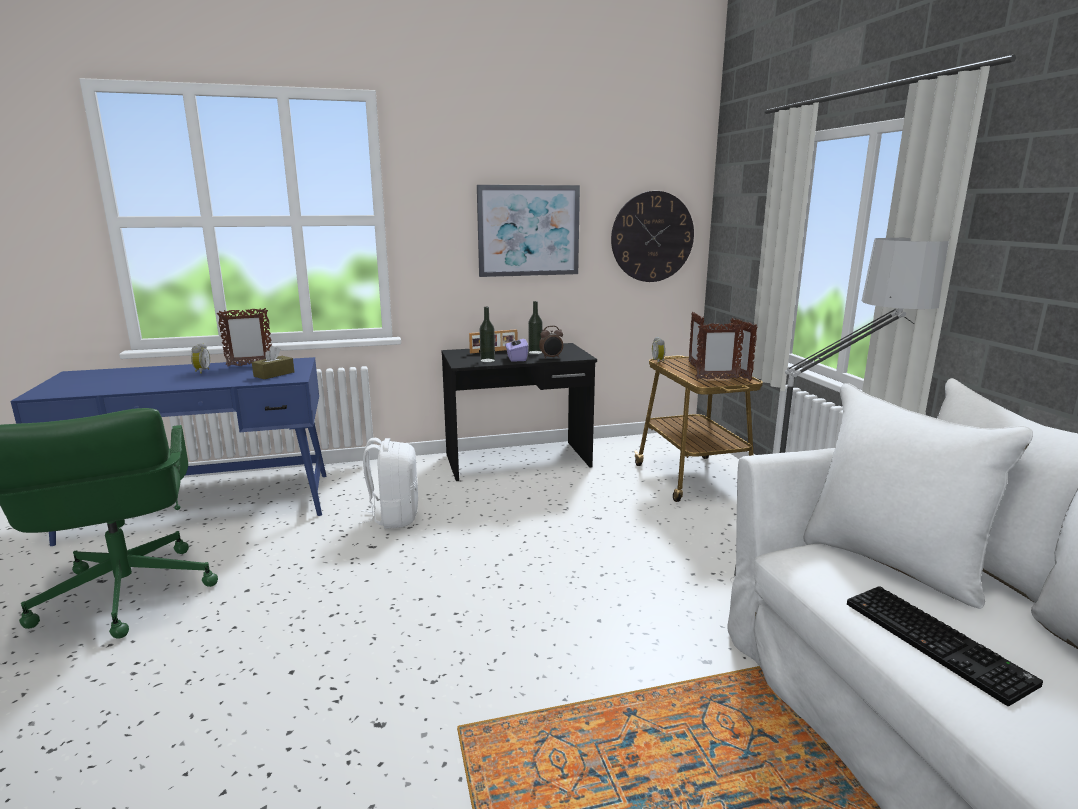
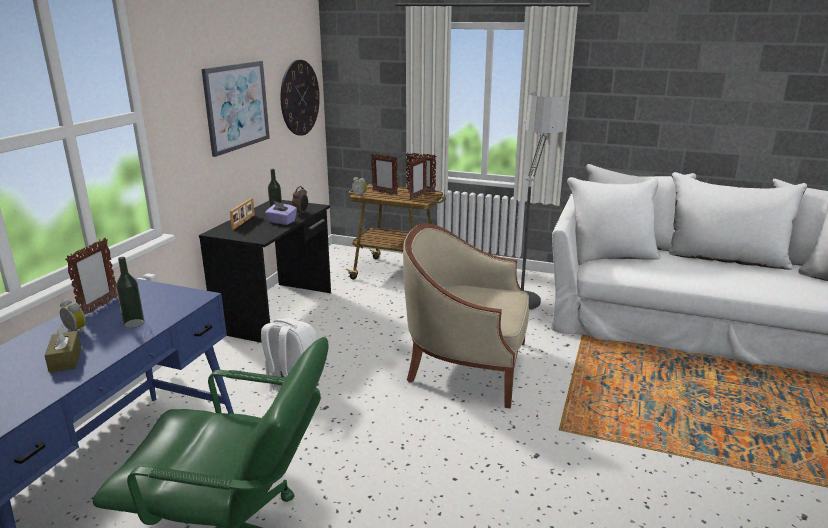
camera: 55 degrees left, 5 degrees up
(274, 374) = (165, 302): brown tissue box -> brown tissue box (65, 359)
(487, 360) = (267, 230): bottle -> bottle (134, 323)
(541, 597) = (467, 366): none -> beige armchair
(938, 642) = (675, 274): keyboard -> none

